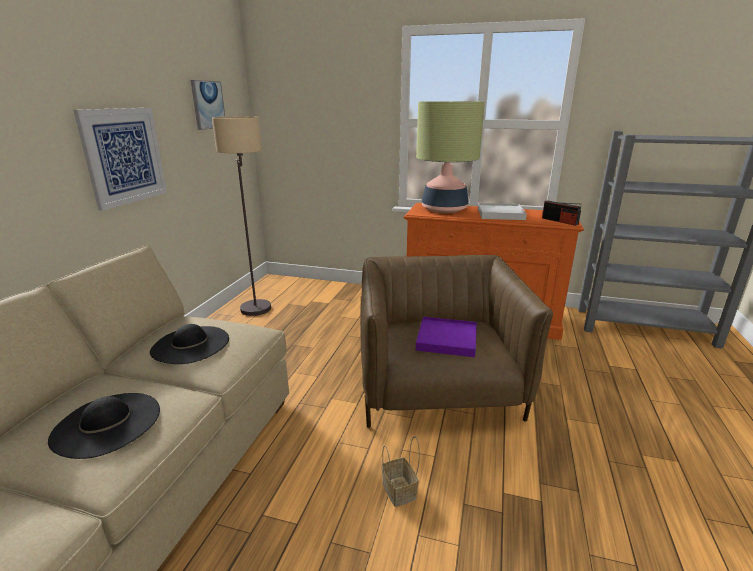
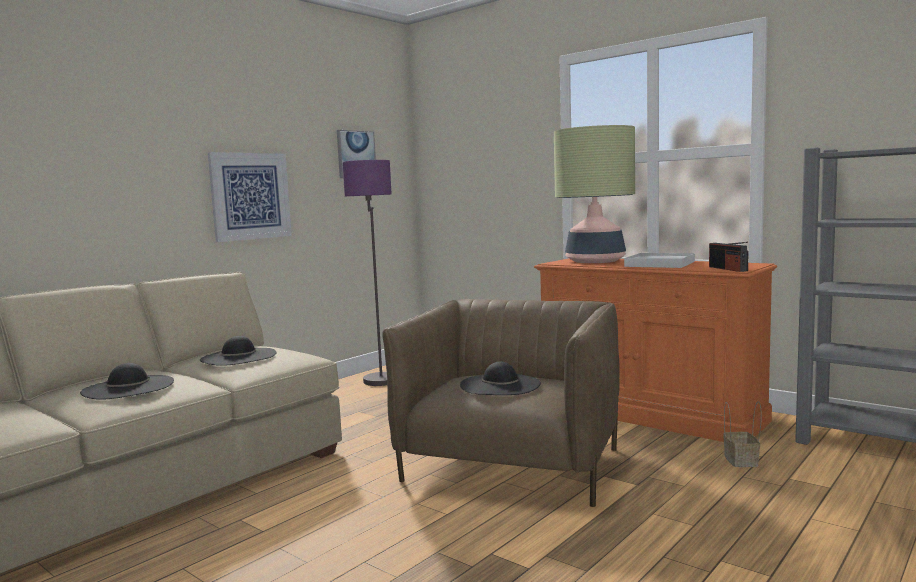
camera: 25 degrees right, 15 degrees down
(257, 312) = (380, 384): beige floor lamp -> purple floor lamp
(400, 491) = (381, 530): basket -> basket (742, 461)
(446, 339) = (500, 385): purple tray -> black hat

